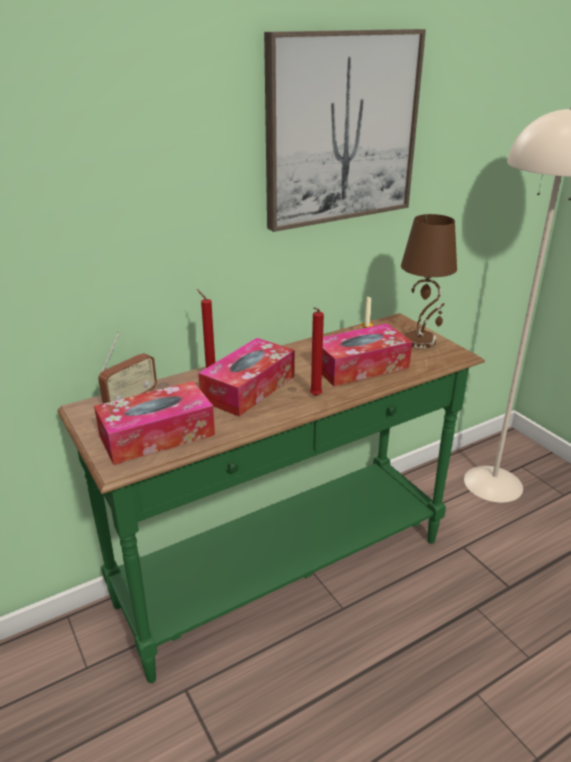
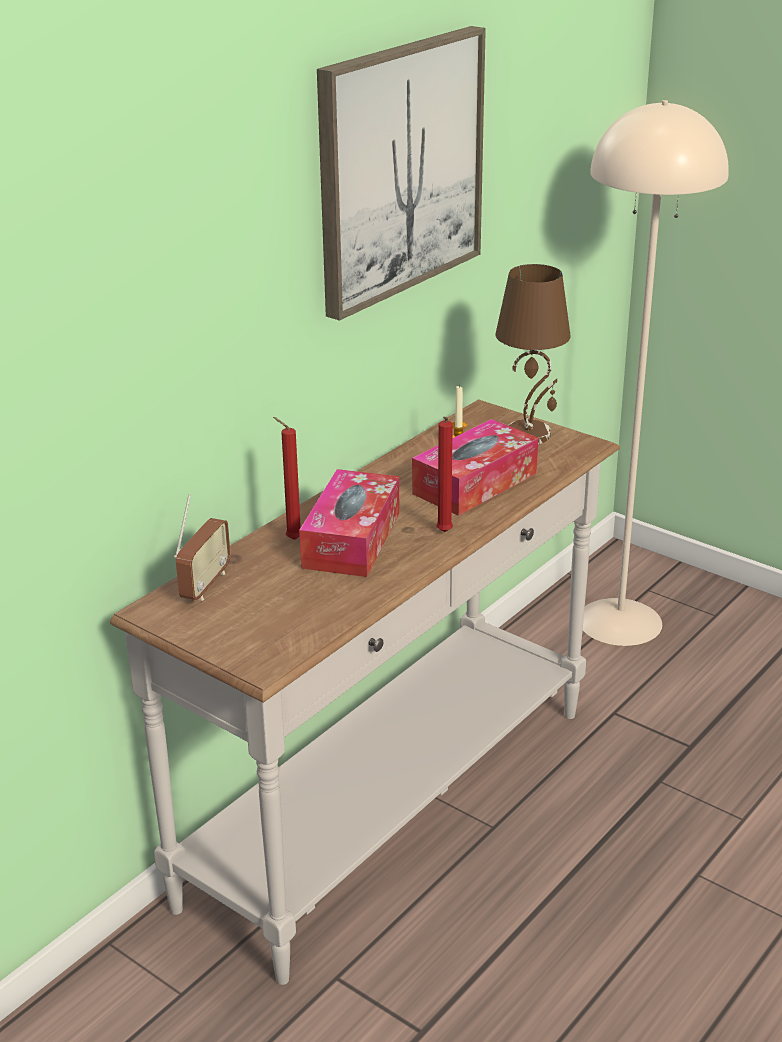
camera: 20 degrees left, 0 degrees up
(157, 435) = (280, 621): tissue box -> none
(285, 574) = (394, 807): green console table -> white console table

